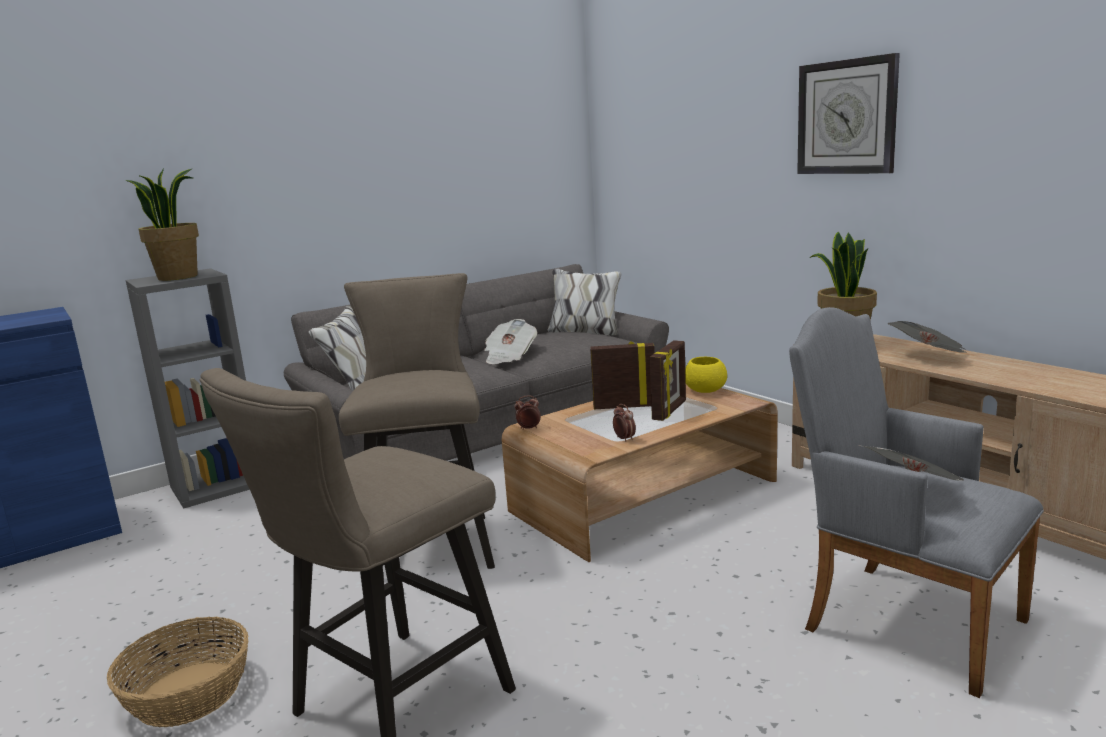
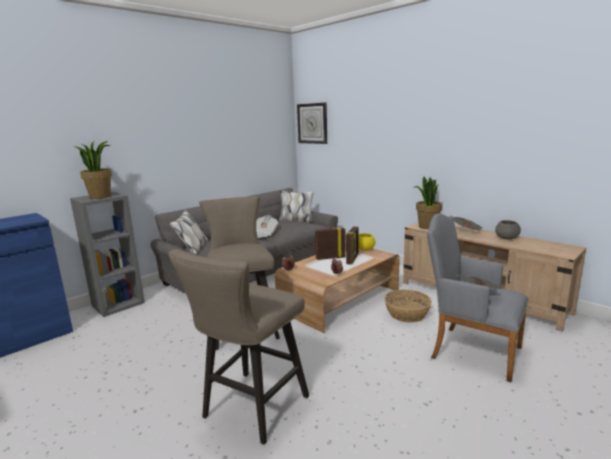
camera: 10 degrees left, 0 degrees up
(187, 693) = (142, 412): basket -> basket (406, 314)
(846, 117) = (425, 124): wall clock -> wall clock (312, 123)
(1019, 370) = (506, 238): none -> grey bowl

